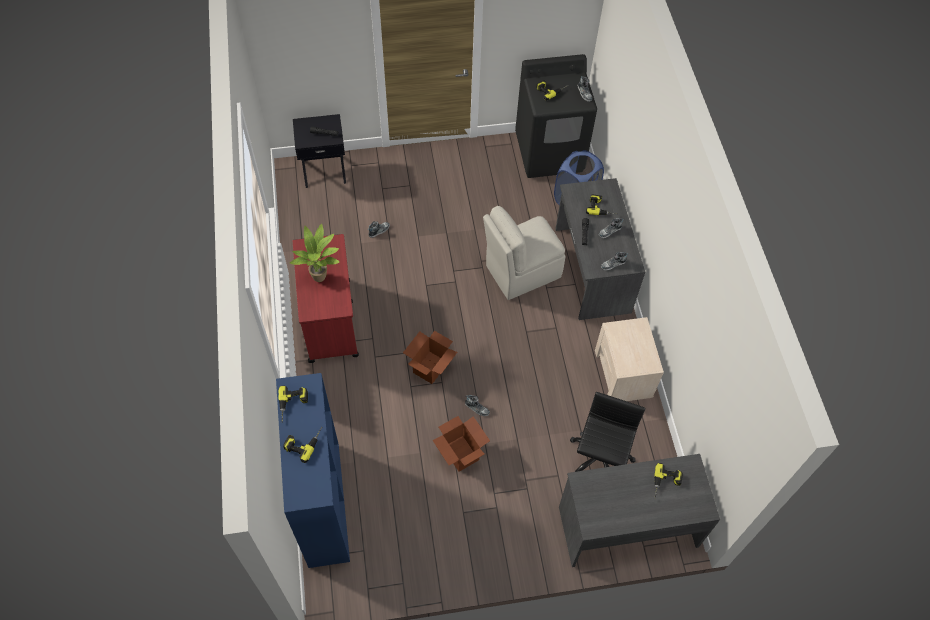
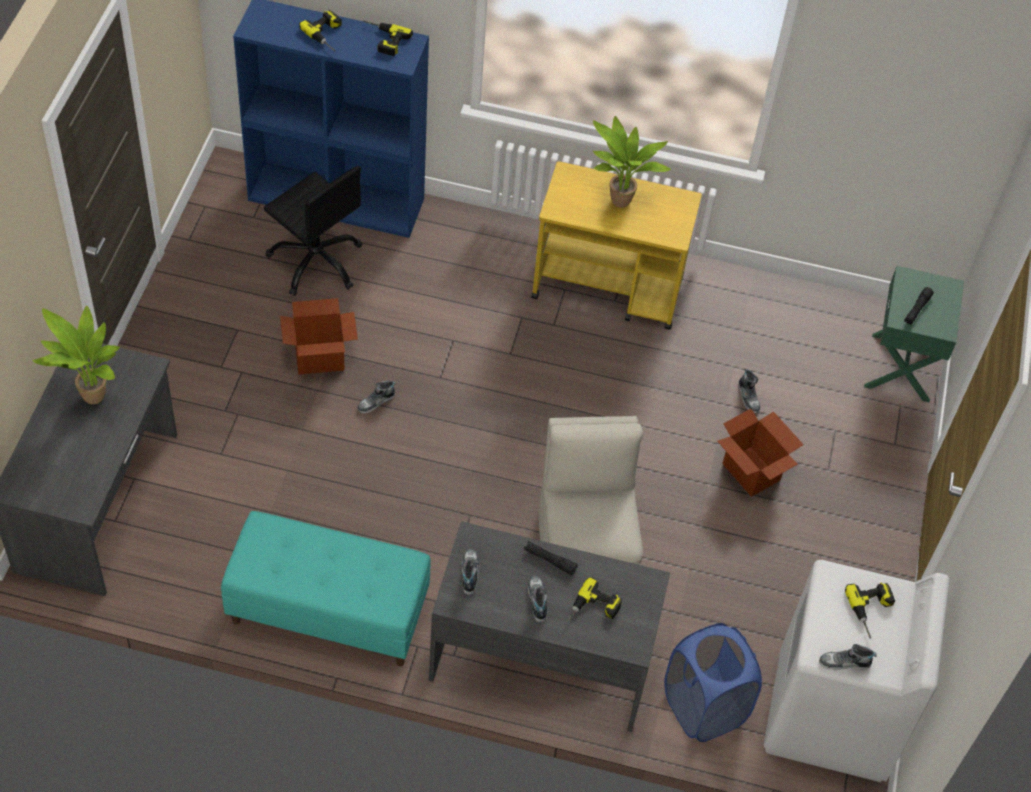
camera: 110 degrees right, 5 degrees down
(324, 170) = (901, 368): black nightstand -> green nightstand
(330, 319) = (609, 288): red cart -> yellow cart
(430, 367) = (471, 373): cardboard box -> cardboard box (751, 472)
(550, 152) = (831, 716): black washing machine -> white washing machine
(599, 459) = (213, 514): black office chair -> black office chair (316, 261)
(621, 502) = (90, 399): none -> potted plant
(623, 374) = (327, 612): beige nightstand -> turquoise bench
(666, 484) = (78, 461): power drill -> none

